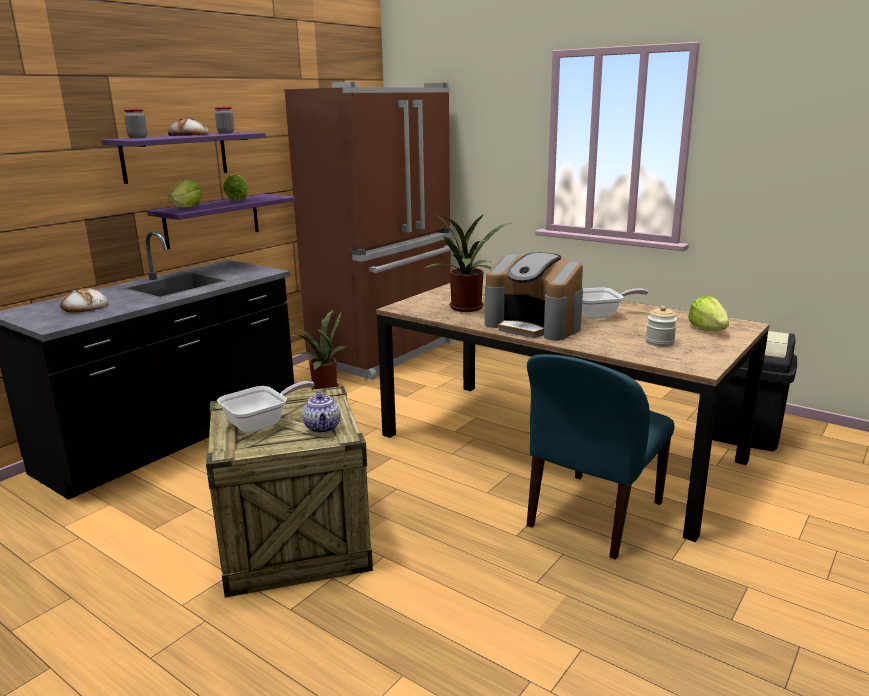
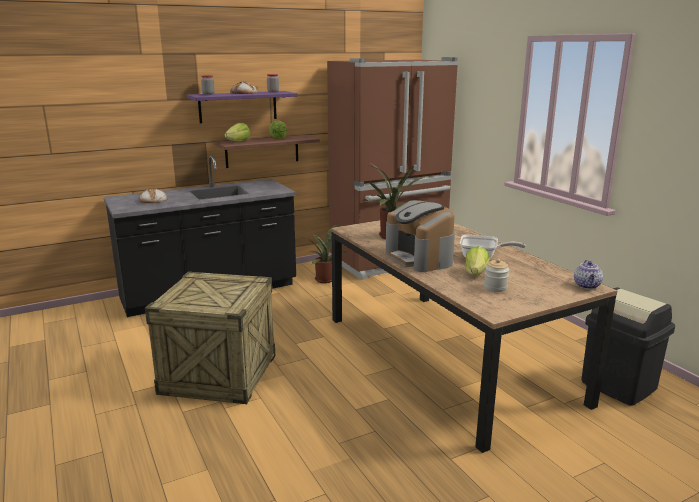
camera: 25 degrees right, 0 degrees up
(212, 220) = (262, 151): purple shelf -> brown shelf
(262, 423) = (199, 291): frying pan -> none
(323, 428) = (227, 301): teapot -> teapot (587, 286)
(593, 516) = (423, 412): blue chair -> none
(708, 330) = (552, 285): lettuce -> lettuce (476, 273)

